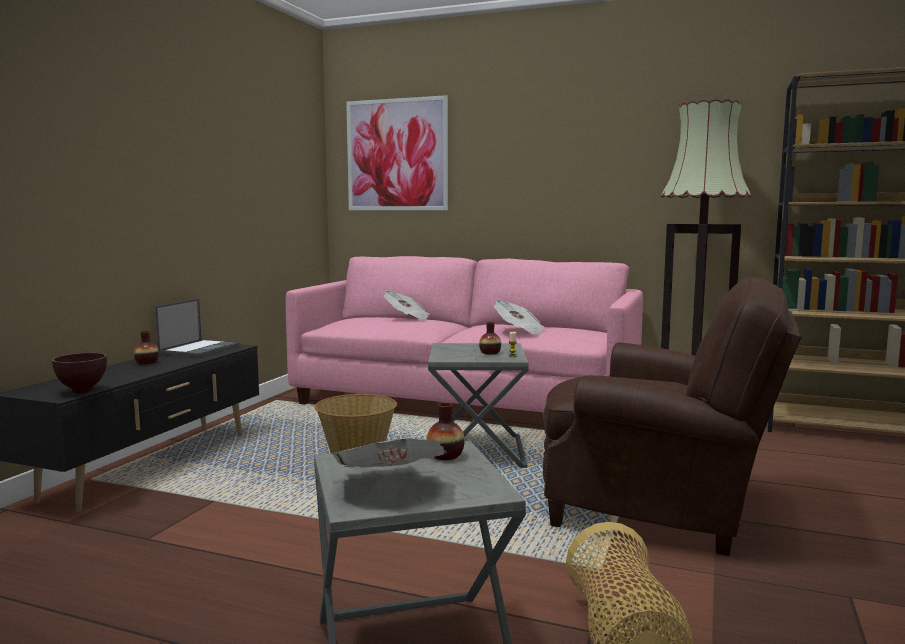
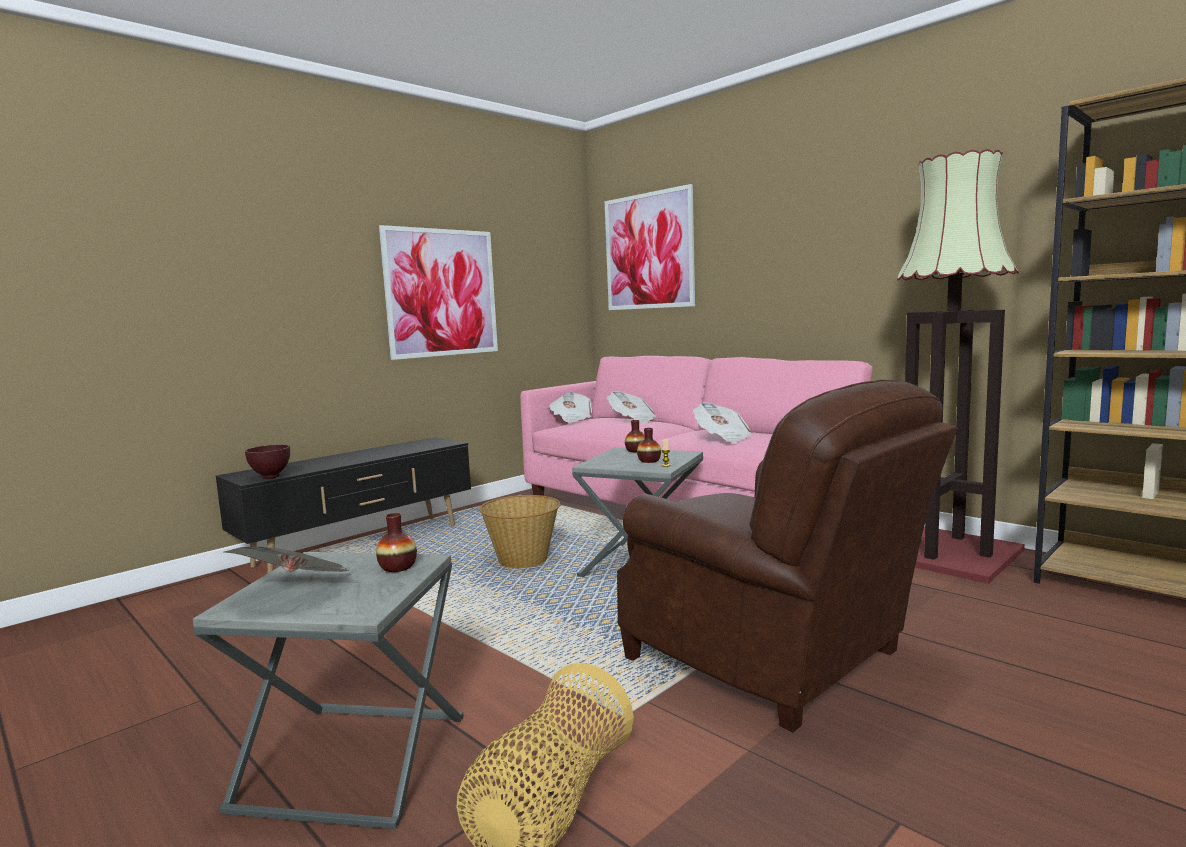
camera: 25 degrees right, 0 degrees up
(147, 362) = (358, 454): vase -> vase (636, 451)
(200, 349) = (417, 444): laptop -> none
(208, 184) = (441, 293): none -> picture
(334, 319) = (571, 419): none -> newspaper

